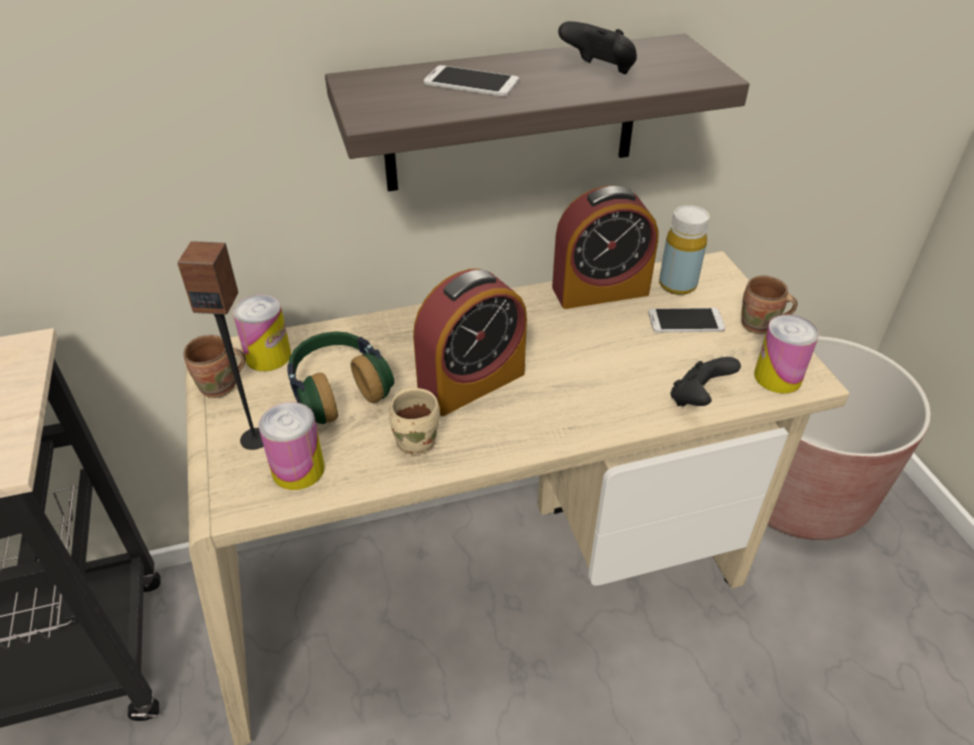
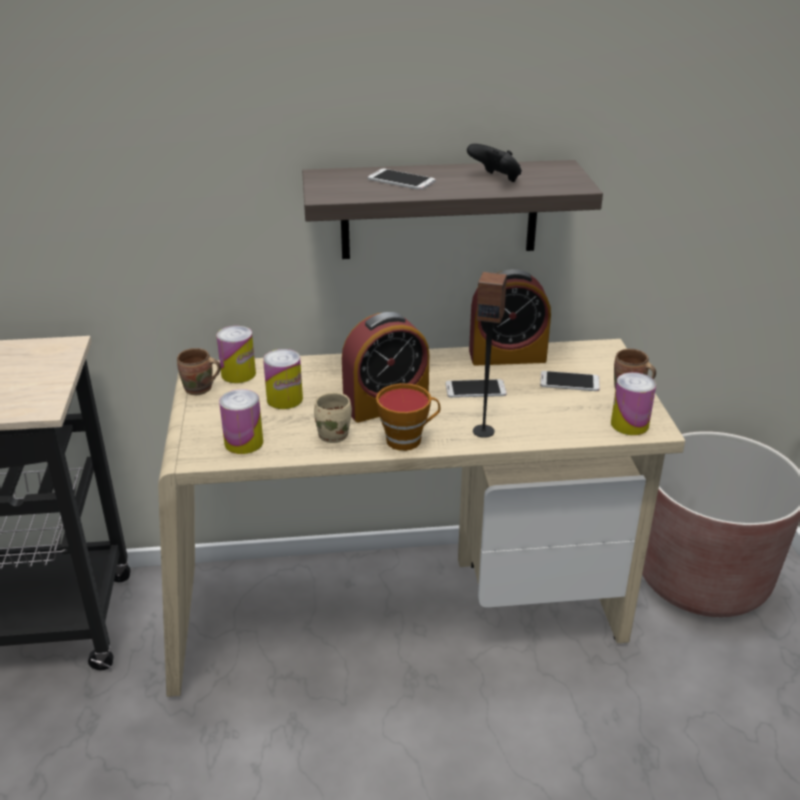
camera: 10 degrees right, 10 degrees down
(255, 438) = (217, 421): speaker -> speaker (483, 431)
(338, 389) = (284, 399): headphones -> can
(514, 435) = (408, 439): none -> cup
(577, 345) = (475, 389): none -> phone
(677, 285) = (572, 357): yellow bottle -> none
(698, 399) = (559, 431): black game controller -> none

